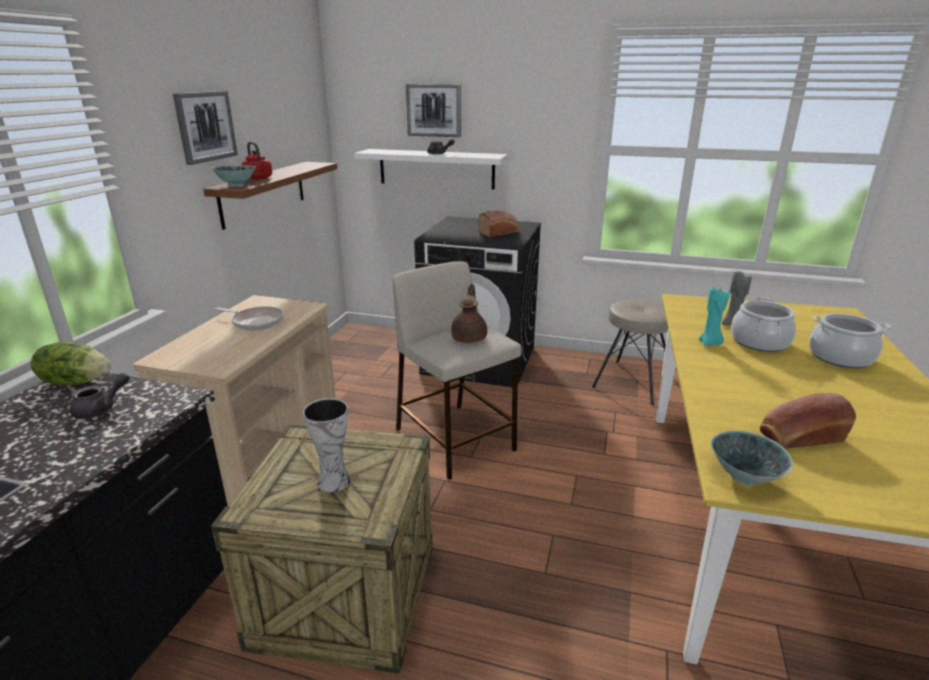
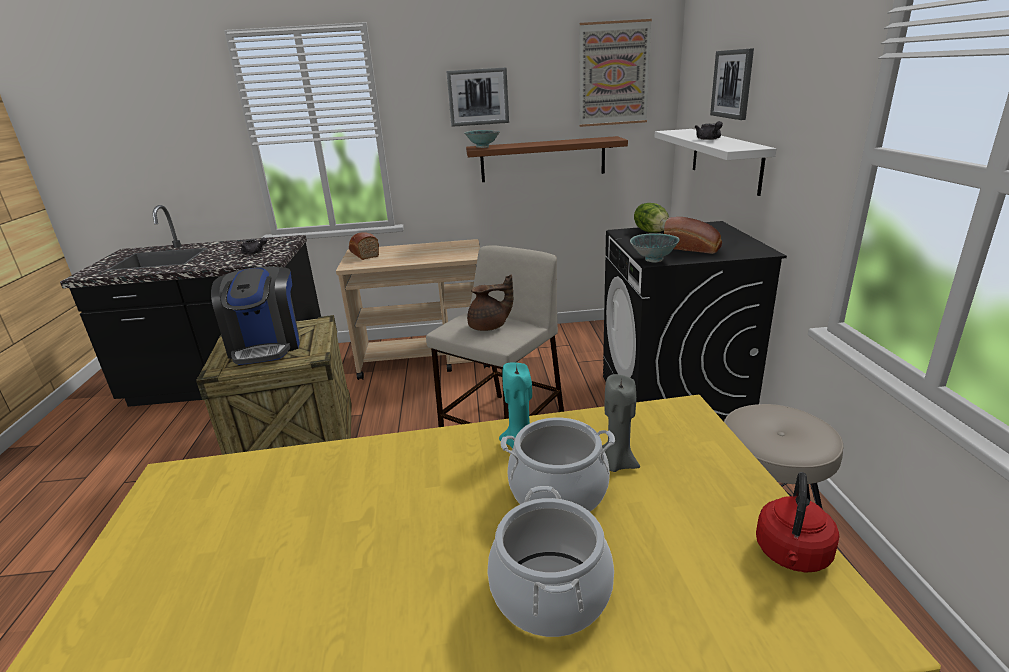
camera: 70 degrees right, 0 degrees up
(76, 381) = (286, 240): lettuce -> lettuce (652, 232)
(256, 322) = (427, 252): frying pan -> none
(259, 178) = (518, 144): red kettle -> red kettle (792, 555)
(295, 100) = (613, 74): none -> picture
(333, 480) = (266, 345): vase -> coffee machine
(743, 477) = (175, 483): bowl -> bowl (653, 259)
(799, 437) = (255, 526): bread -> bread (363, 254)

